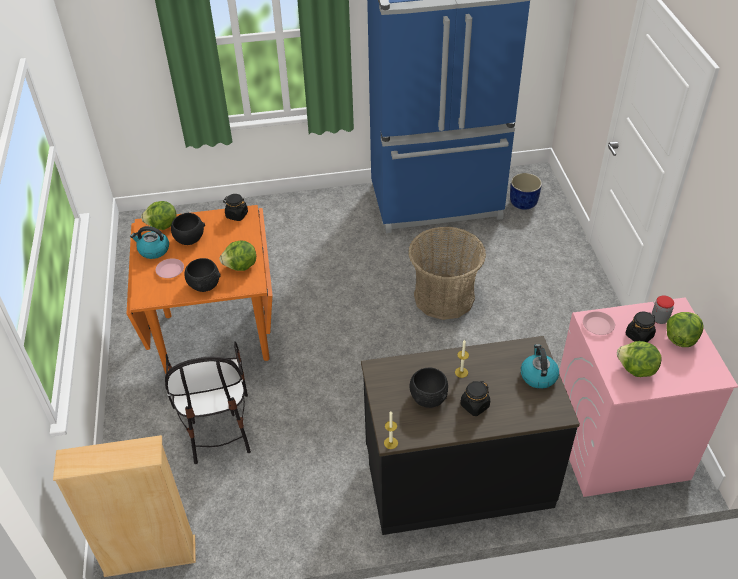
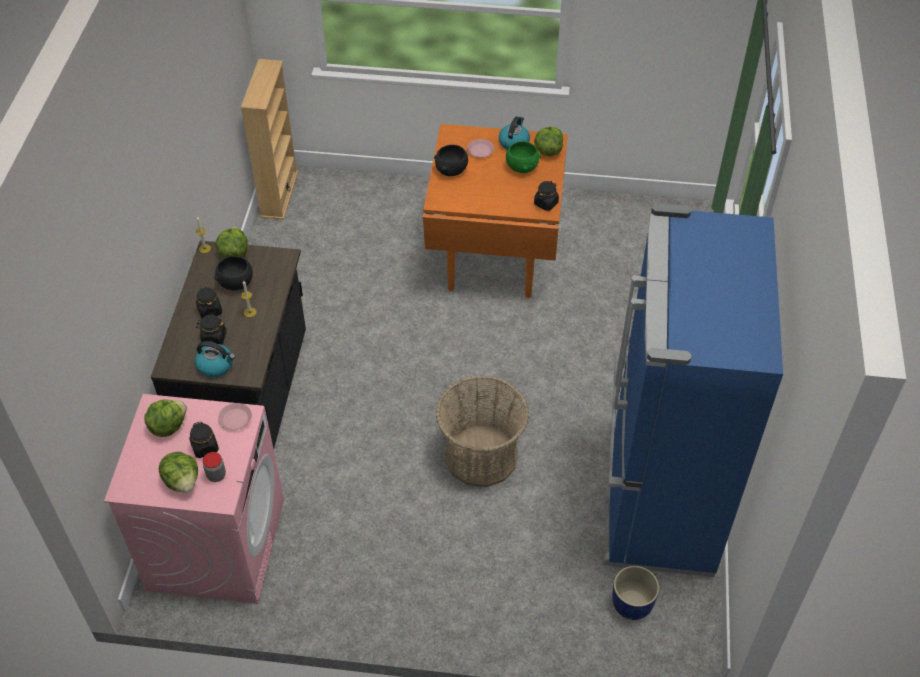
camera: 105 degrees right, 5 degrees up
(189, 238) = (522, 167): black bowl -> green bowl
(217, 427) = (383, 244): chair -> none
(241, 266) = (466, 196): lettuce -> lettuce (234, 253)
(507, 390) = (213, 338): none -> black jar

